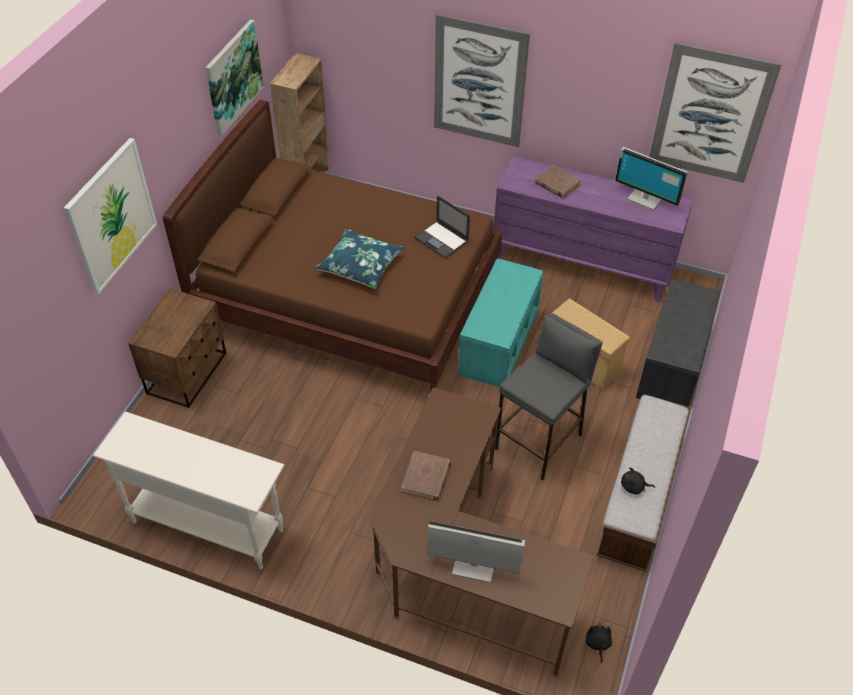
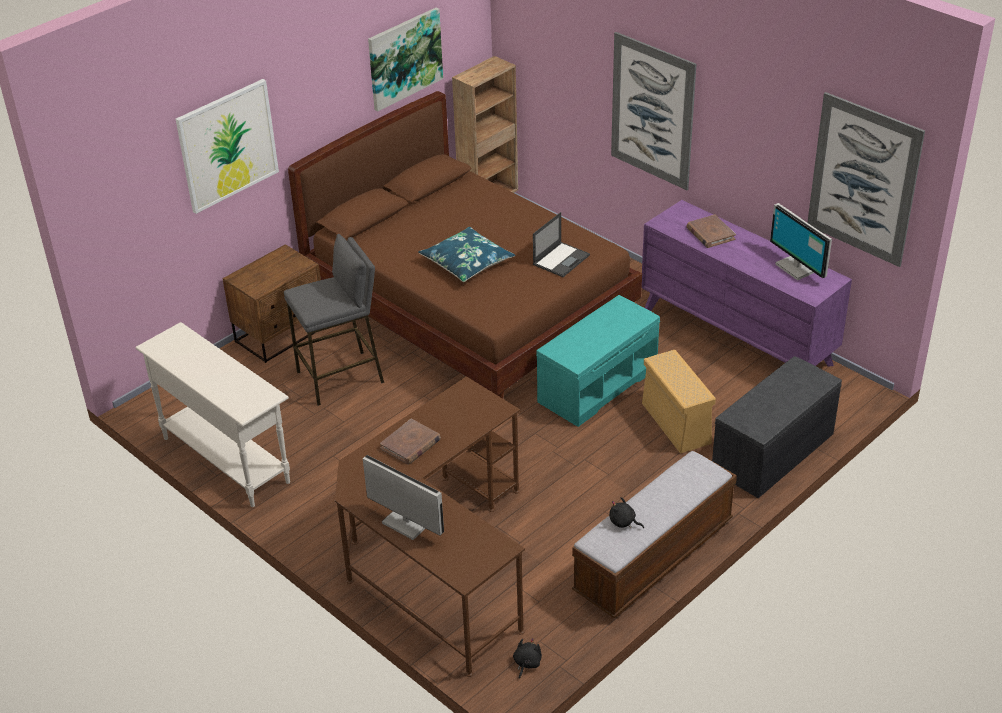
camera: 25 degrees right, 10 degrees down
(442, 240) = (561, 259): laptop -> laptop turned 120 degrees counterclockwise
(540, 442) = (582, 481): grey stool -> grey stool (341, 377)

